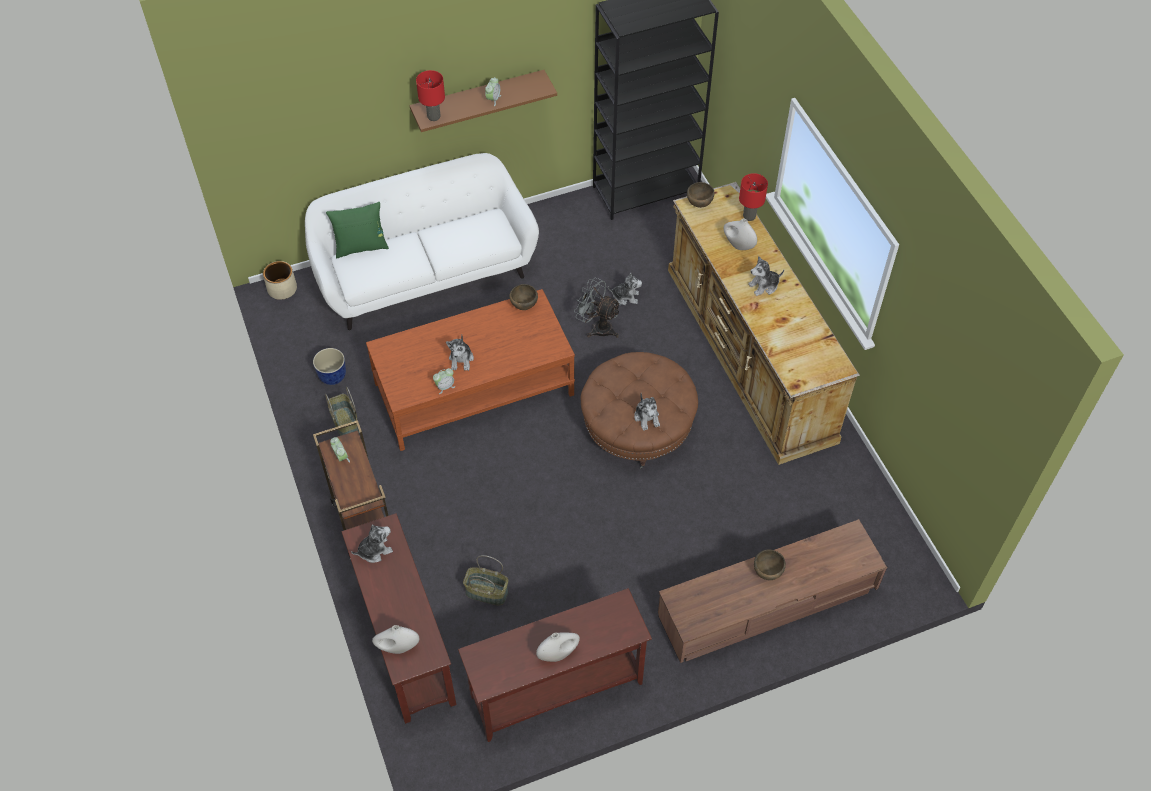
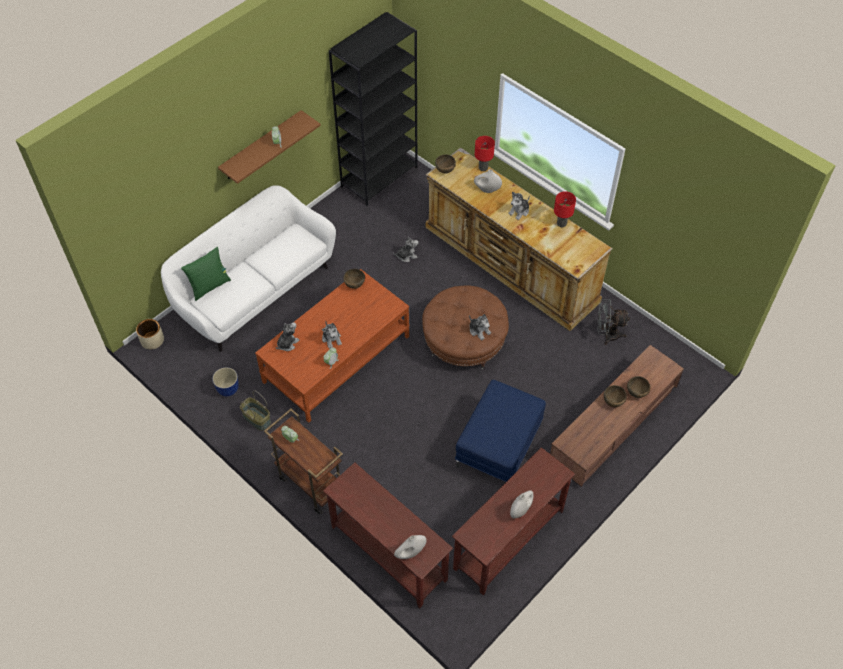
camera: 25 degrees left, 0 degrees up
(374, 550) = (354, 494): plush toy -> plush toy (287, 343)
(434, 118) = (242, 170): red table lamp -> red table lamp (562, 224)
(486, 592) = (425, 495): basket -> none
(597, 327) = (399, 284): grey fan -> grey fan (607, 334)
(608, 570) = (499, 446): none -> blue ottoman
(805, 574) = (636, 393): none -> brown bowl

